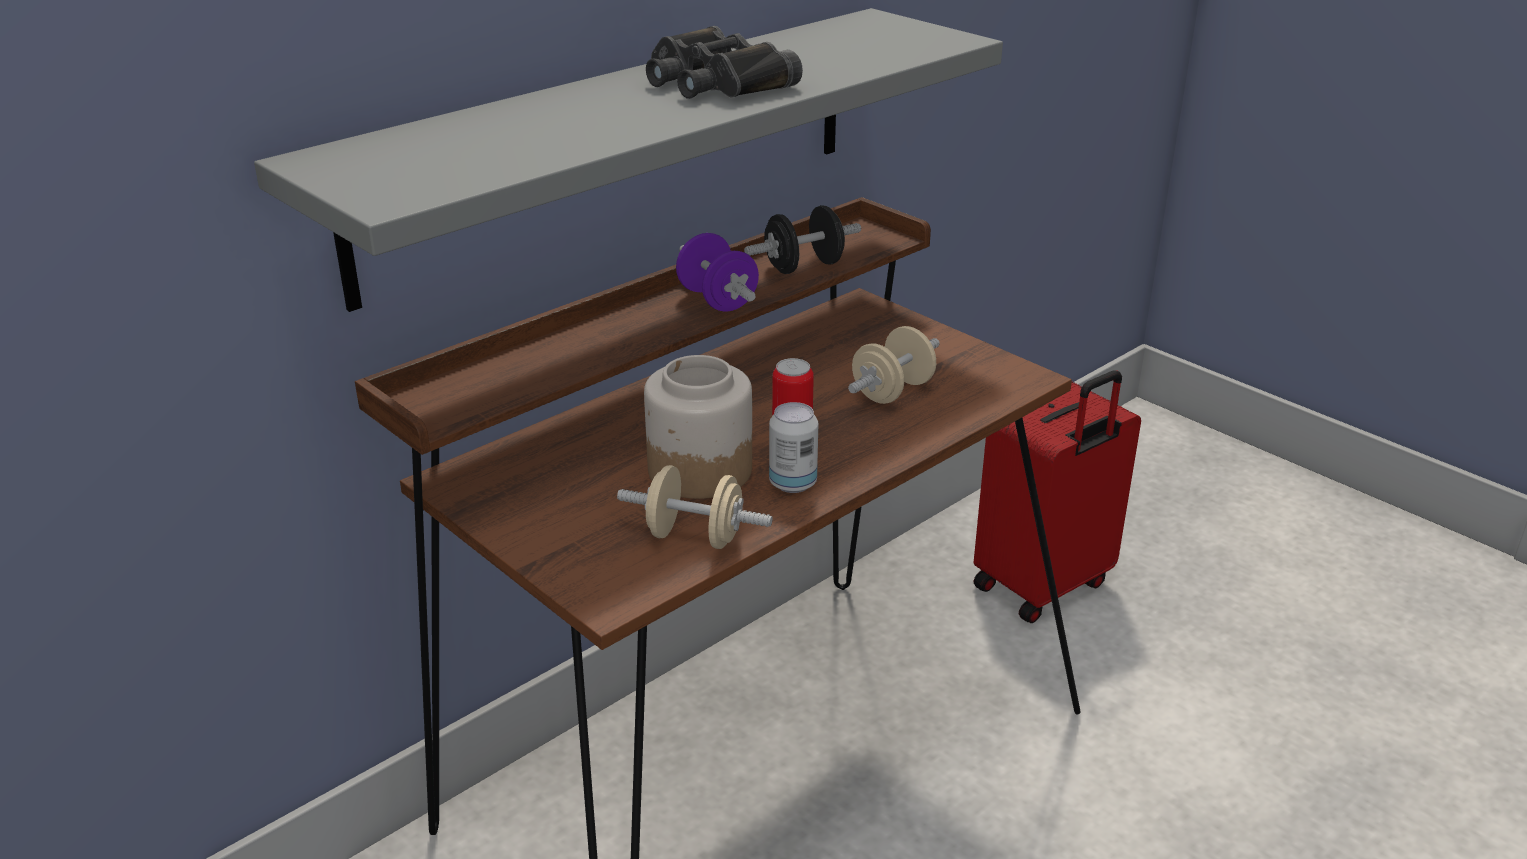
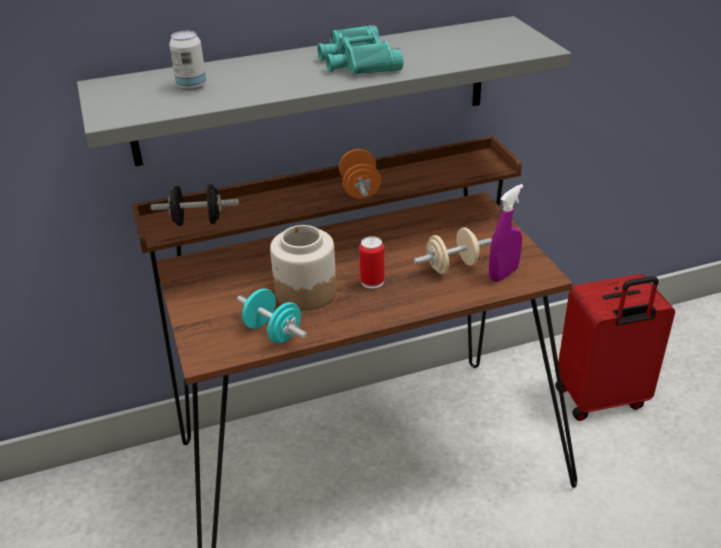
camera: 25 degrees right, 5 degrees up
(695, 537) = (273, 332): beige dumbbell -> turquoise dumbbell
(714, 82) = (357, 61): black binoculars -> turquoise binoculars
(717, 300) = (360, 190): purple dumbbell -> orange dumbbell
(793, 483) = (349, 312): can -> can (191, 86)
(803, 267) = (427, 177): black dumbbell -> black dumbbell (198, 222)
(972, 387) = (503, 274): none -> purple spray bottle

